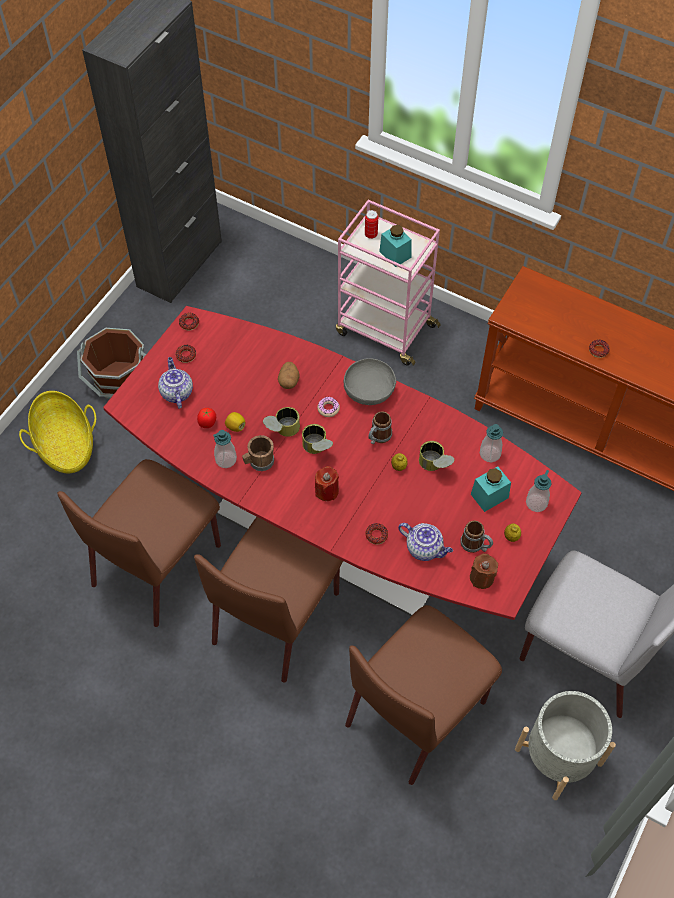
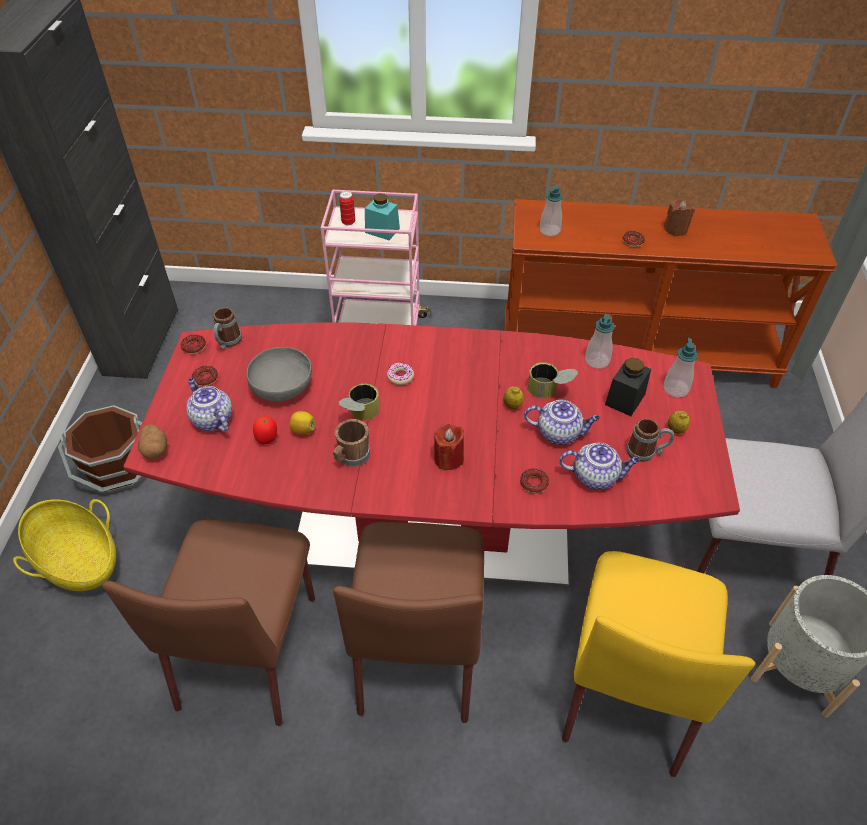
camera: 25 degrees left, 10 degrees down
(226, 459) = (310, 468): soap dispenser -> soap dispenser (549, 230)
(289, 381) = (340, 365): potato -> potato (155, 449)
(317, 449) = (412, 420): can -> none
(369, 391) = (435, 346): grey bowl -> grey bowl (282, 387)
(378, 437) = (472, 385): mug -> mug (227, 342)
(417, 711) = (629, 686): brown chair -> yellow chair
(420, 503) = (559, 433): none -> teapot
(482, 577) = (676, 482): brown candle -> brown candle (676, 229)
(489, 496) = (625, 399): turquoise jar -> black jar

